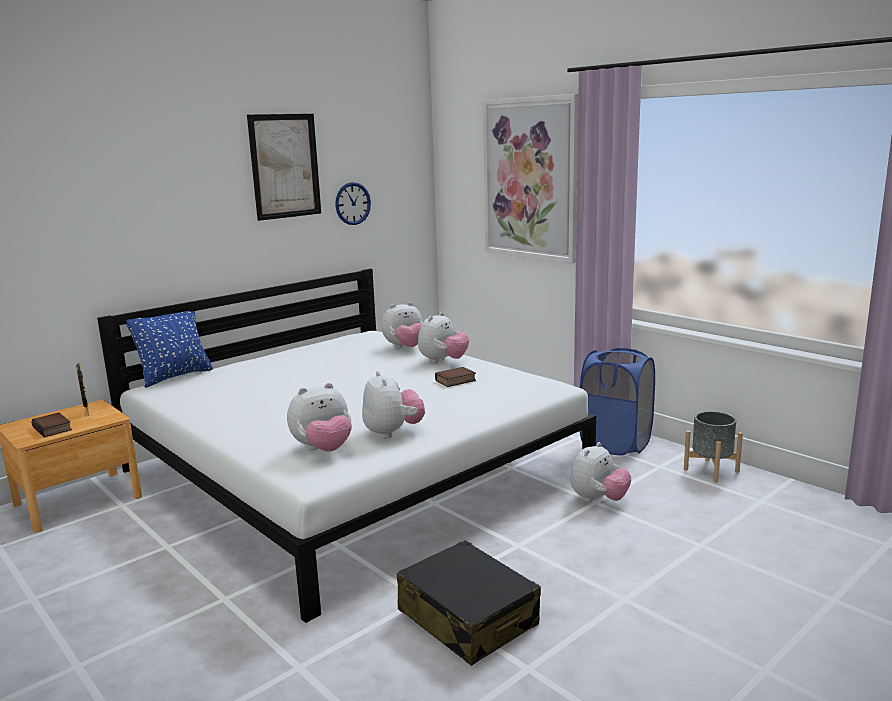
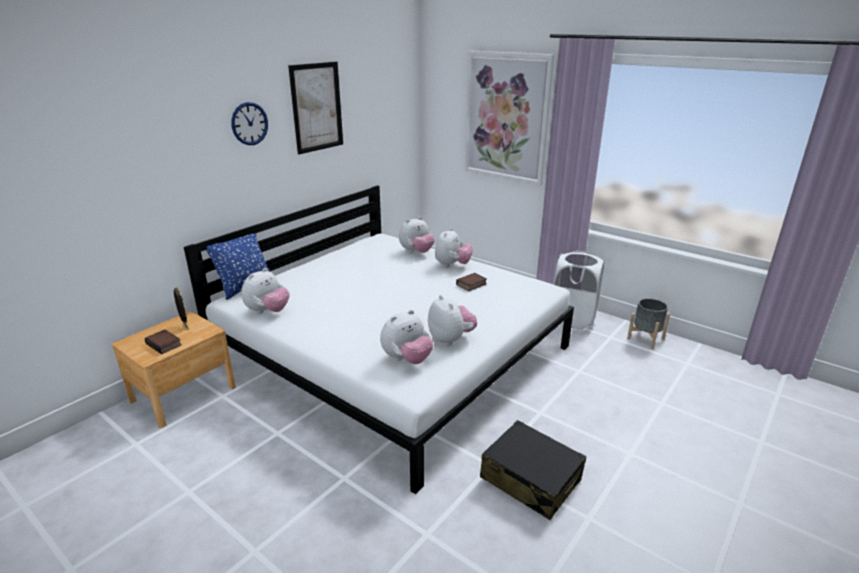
camera: 10 degrees left, 10 degrees up
(352, 203) = (364, 134): wall clock -> wall clock (249, 123)
(598, 500) = (580, 368): plush toy -> plush toy (268, 311)
(616, 444) = (573, 318): blue laundry basket -> white laundry basket

